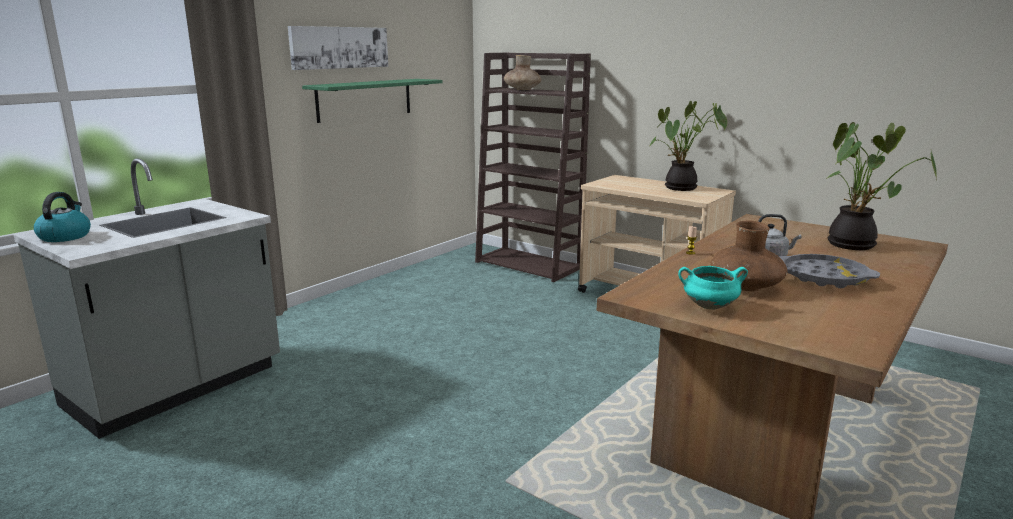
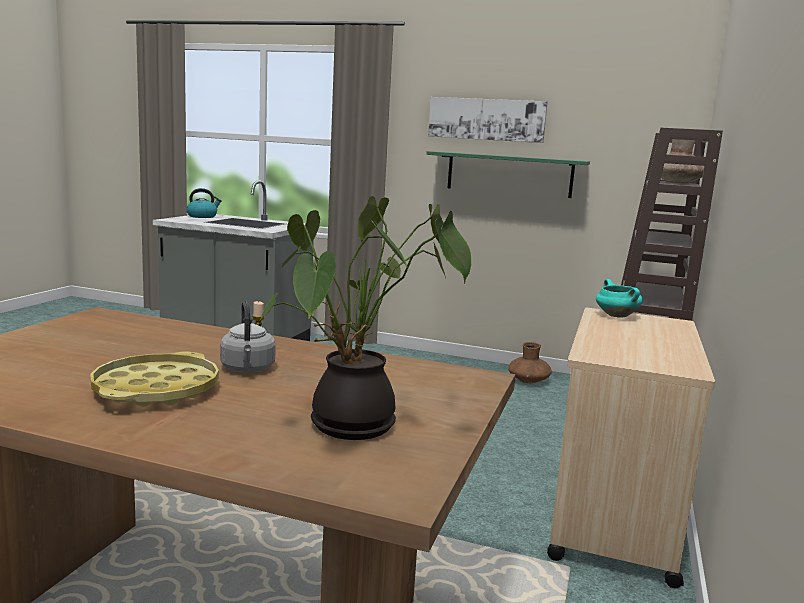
camera: 70 degrees right, 5 degrees down
(680, 188) = (654, 348): potted plant -> none
(709, 307) = (55, 335): turquoise cooking pot -> turquoise cooking pot (615, 316)
(746, 286) = (122, 351): brown vase -> brown vase (528, 381)
(824, 277) = (156, 389): grey tray -> yellow tray

